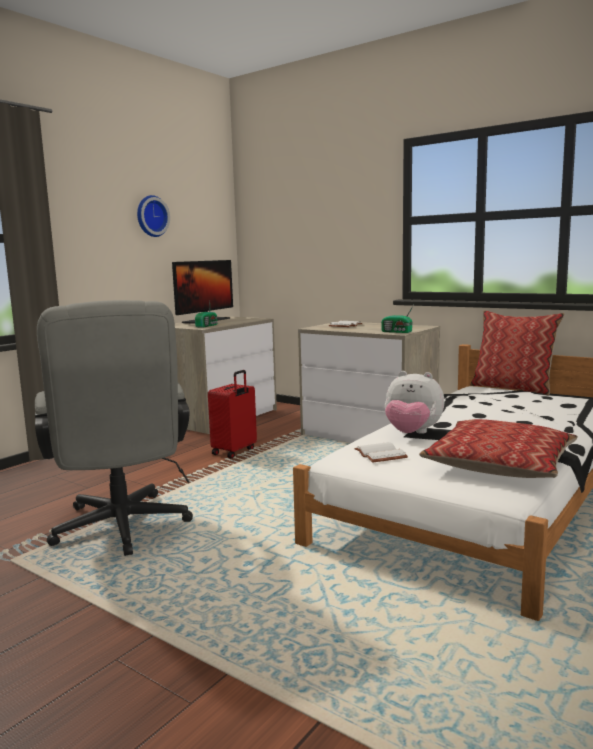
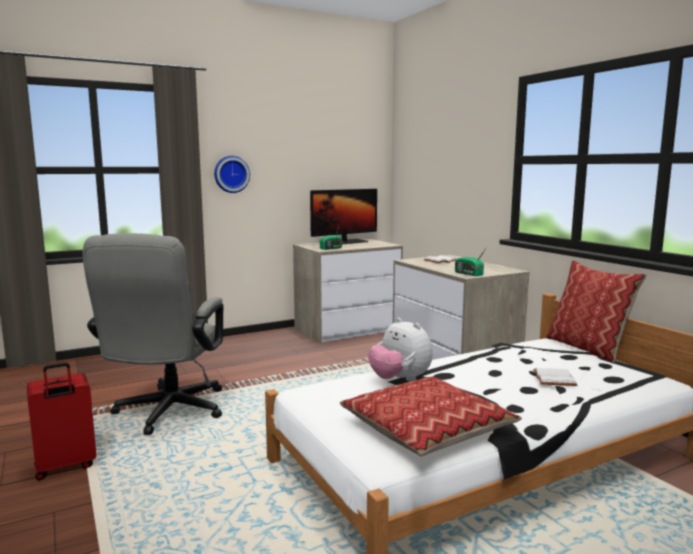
camera: 25 degrees right, 0 degrees up
(151, 216) = (300, 150): wall clock -> wall clock (231, 174)
(235, 451) = (321, 364): red suitcase -> red suitcase (65, 467)
(378, 454) = (337, 394): white book -> white book (552, 378)

